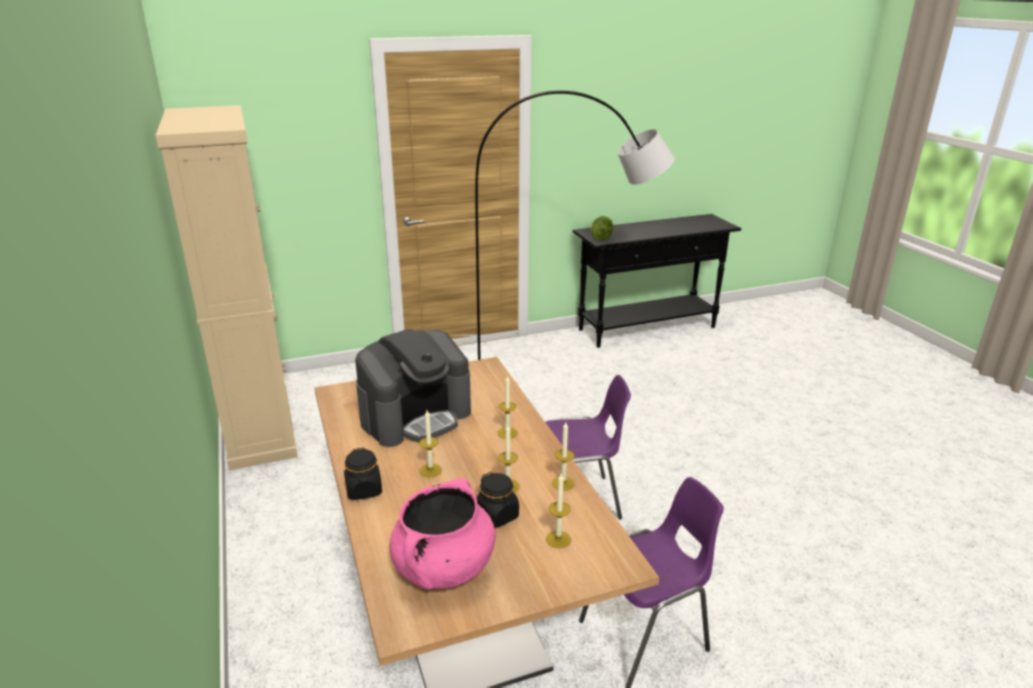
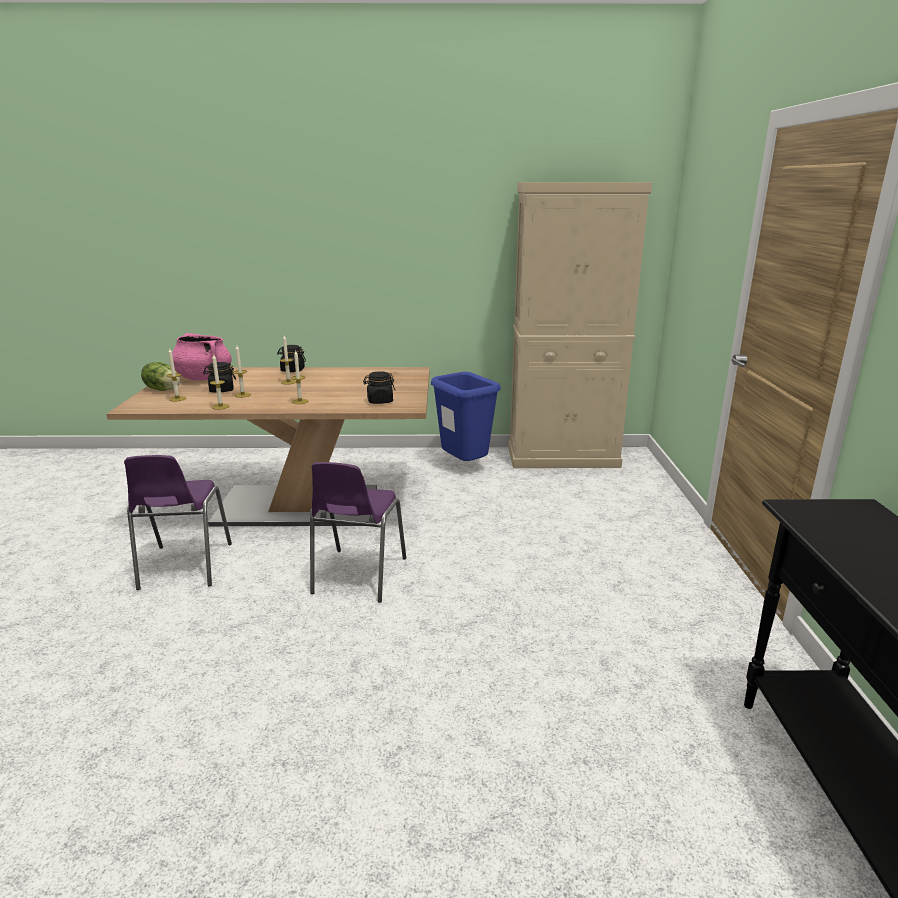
camera: 110 degrees right, 5 degrees down
(300, 492) = (464, 467): none -> blue trash can
(416, 416) = (356, 384): coffee machine -> none
(476, 385) = (380, 401): none -> black jar
(567, 386) = (600, 631): grey floor lamp -> none
(601, 238) = (816, 512): lettuce -> lettuce (163, 389)

